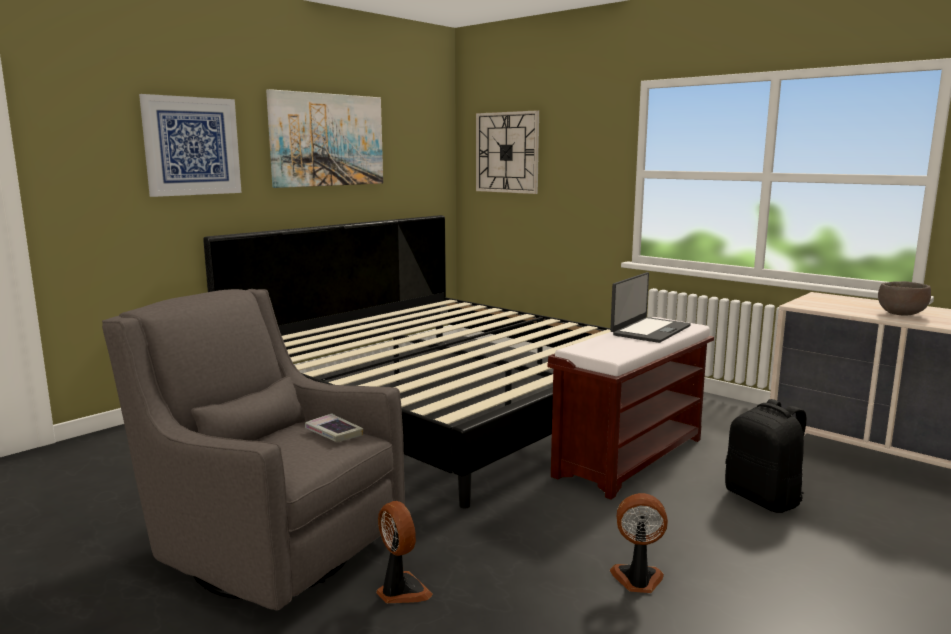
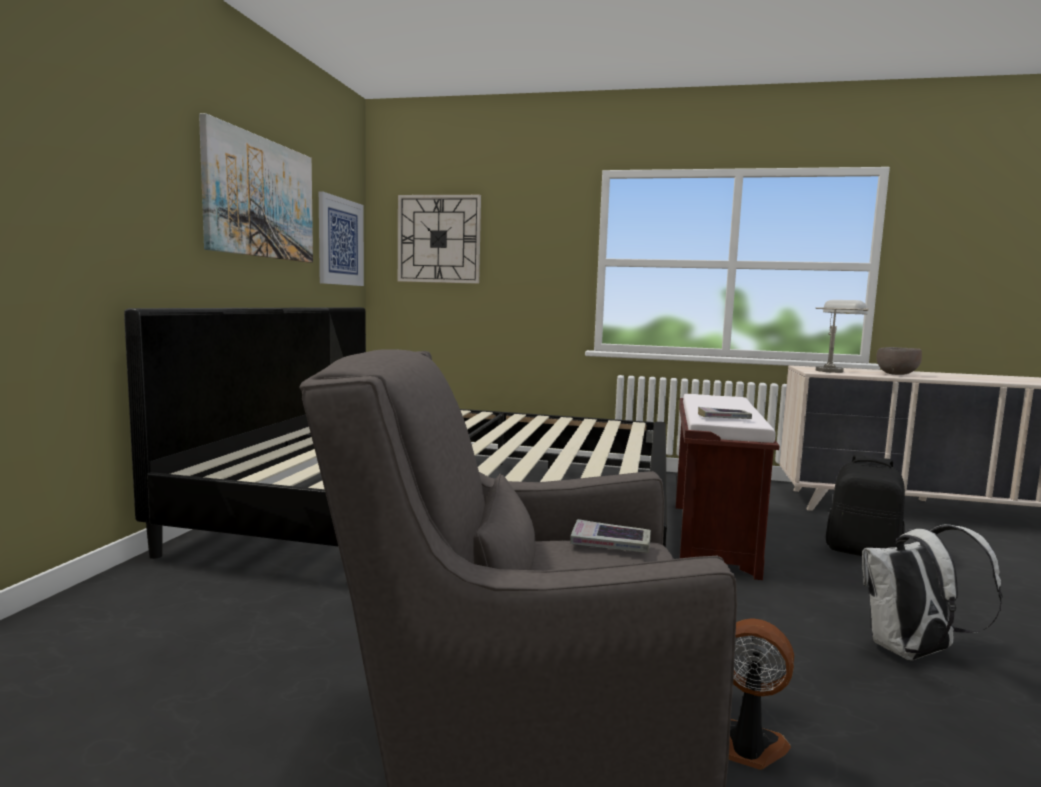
camera: 30 degrees left, 5 degrees down
(192, 146) = (109, 170): picture -> picture (340, 242)
(600, 348) = (724, 418): none -> book
(637, 580) = (912, 653): fan -> white backpack
(649, 330) = (717, 403): laptop -> none
(834, 304) = (834, 370): none -> grey table lamp

